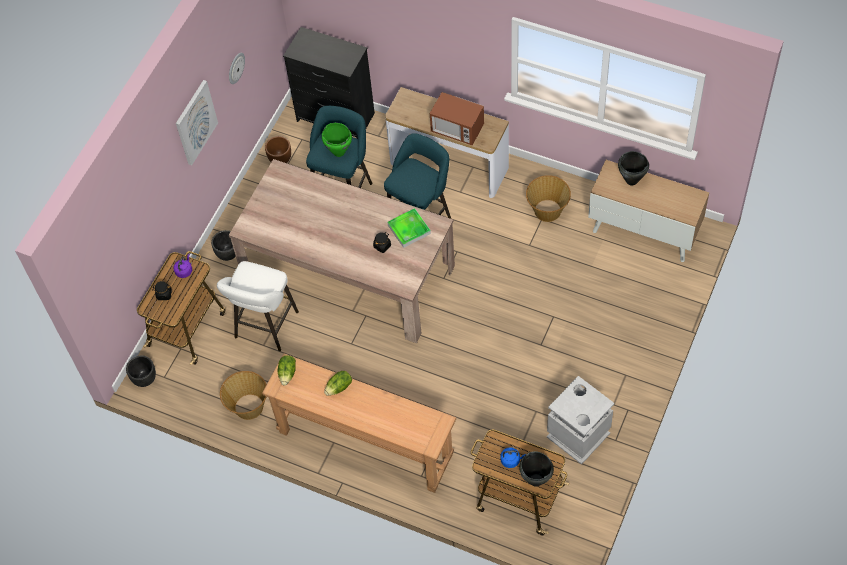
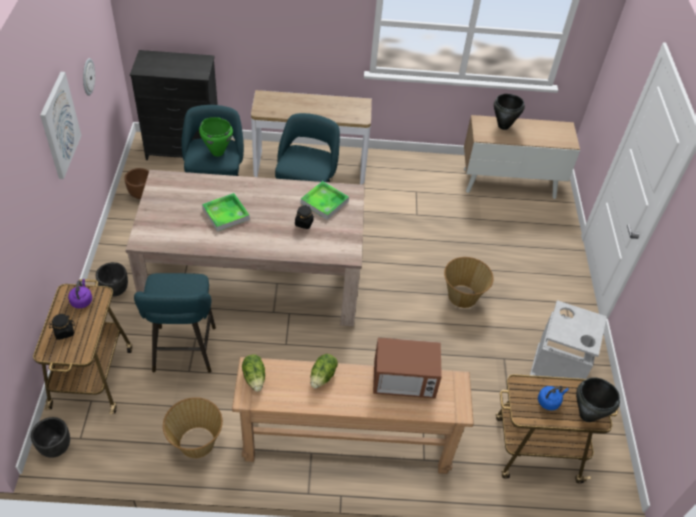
camera: 30 degrees left, 10 degrees down
(265, 328) = (184, 353): white stool -> turquoise stool
(320, 220) = (226, 214): none -> tray
(457, 129) = (327, 113): microwave -> microwave (403, 381)
(547, 211) = (417, 184): basket -> basket (462, 297)

